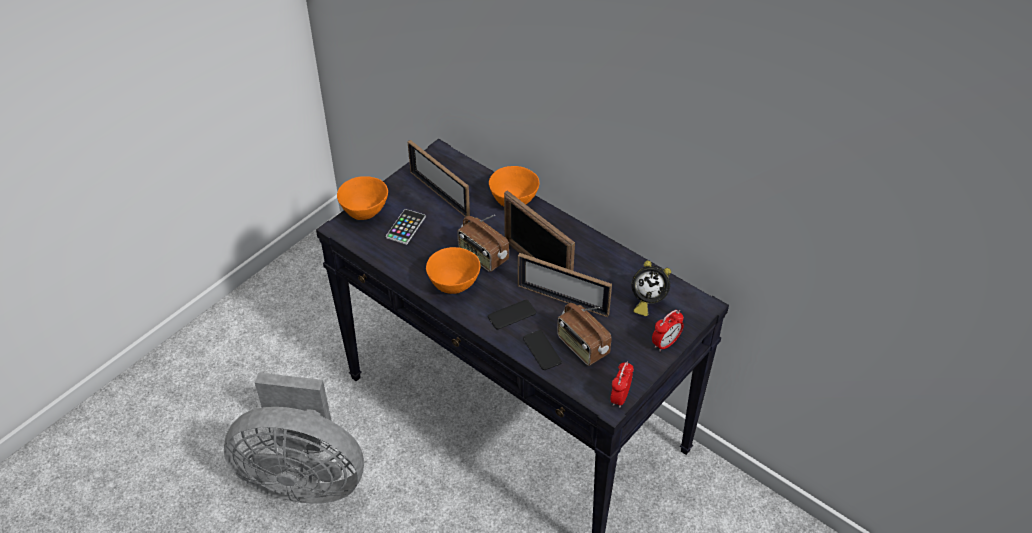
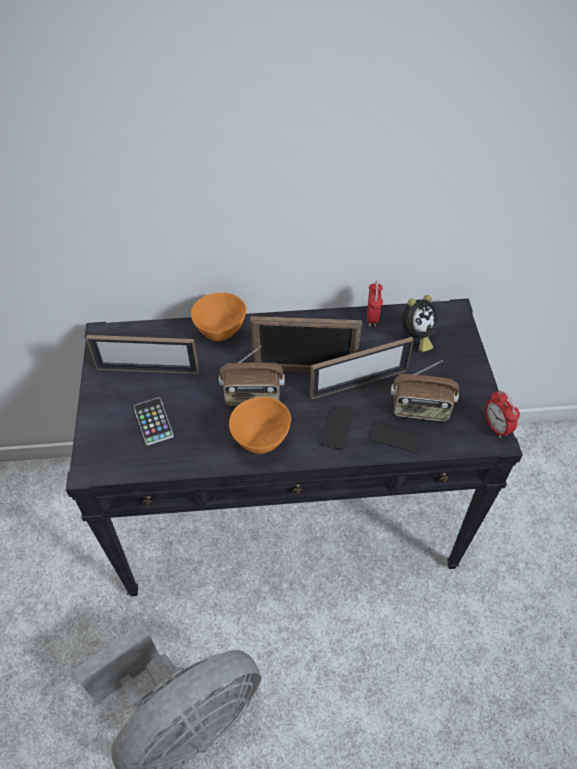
camera: 45 degrees left, 5 degrees up
(365, 212) = (97, 437): orange bowl -> none
(665, 343) = (469, 359): alarm clock -> alarm clock (372, 318)

